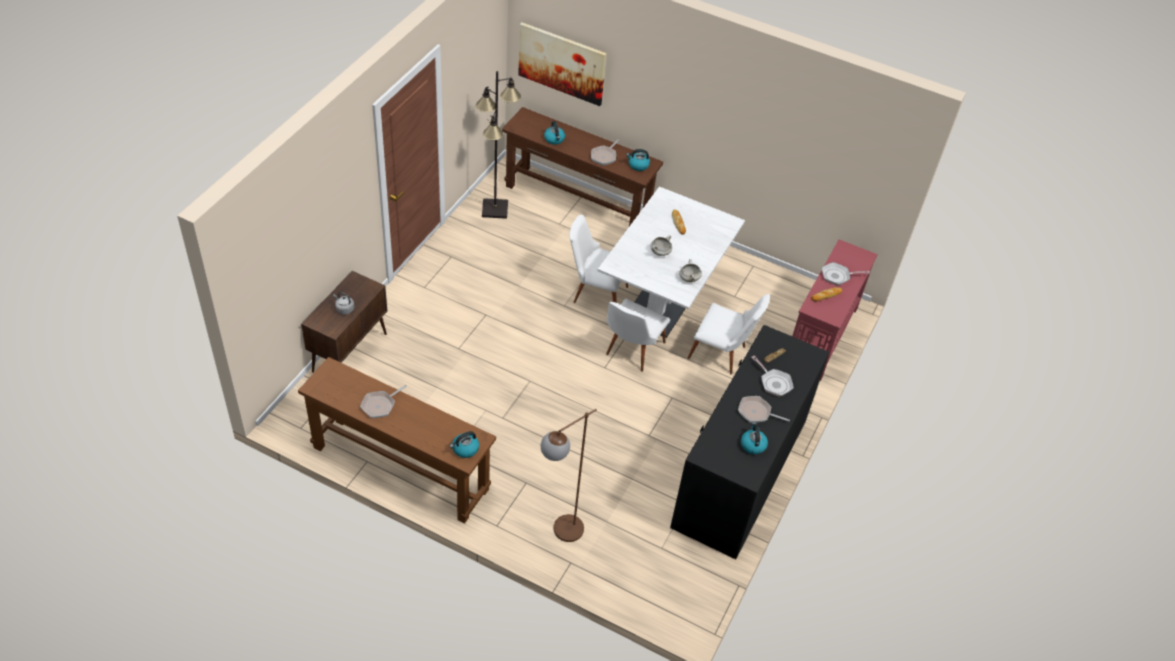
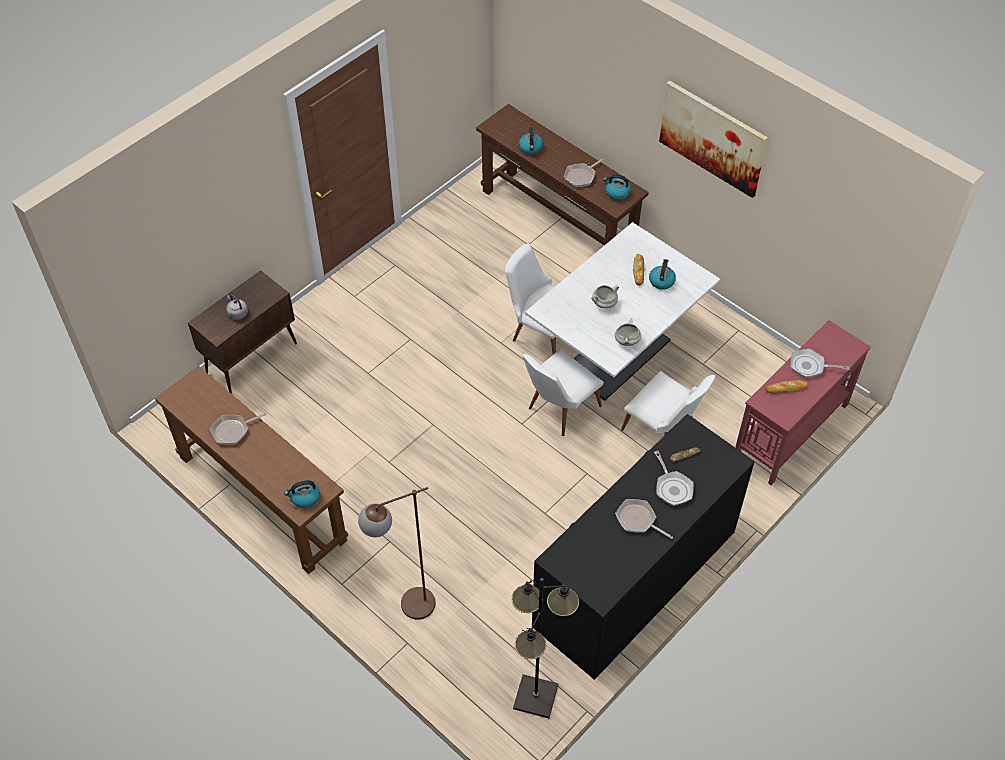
camera: 20 degrees right, 5 degrees up
(495, 209) = (462, 217): black floor lamp -> black floor lamp (536, 697)
(562, 63) = (546, 62): picture -> picture (712, 138)
(752, 445) = (619, 558): kettle -> kettle (661, 281)

